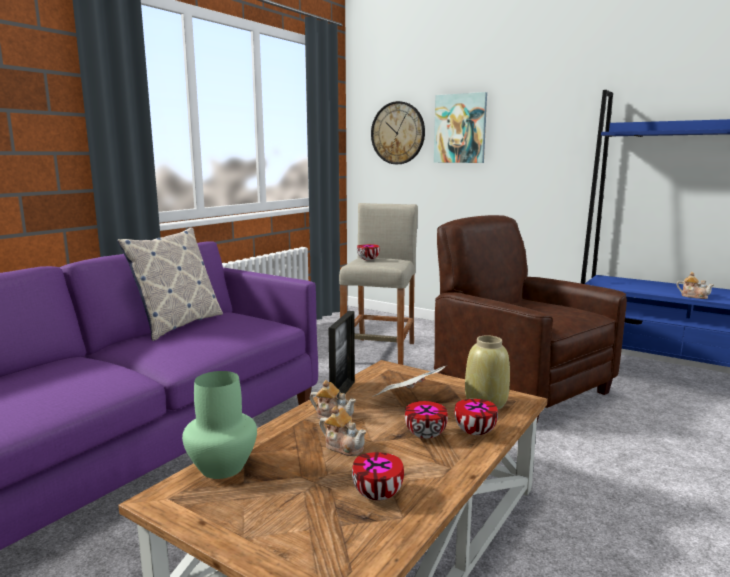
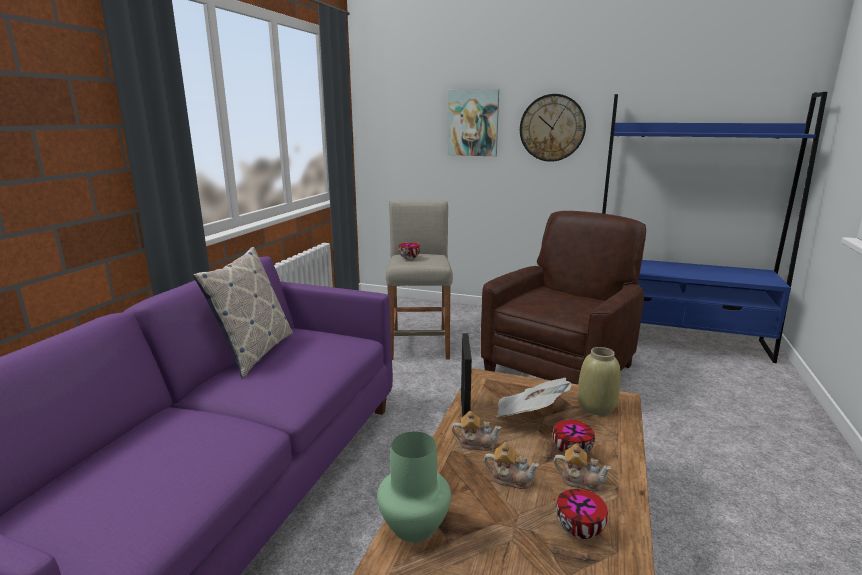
camera: 15 degrees left, 5 degrees up
(398, 133) = (409, 125): wall clock -> wall clock (552, 128)
(474, 432) = (608, 441): bowl -> none
(519, 388) = (560, 368): brown armchair -> brown armchair turned 90 degrees clockwise
(693, 296) = (692, 275): teapot -> teapot (580, 480)

